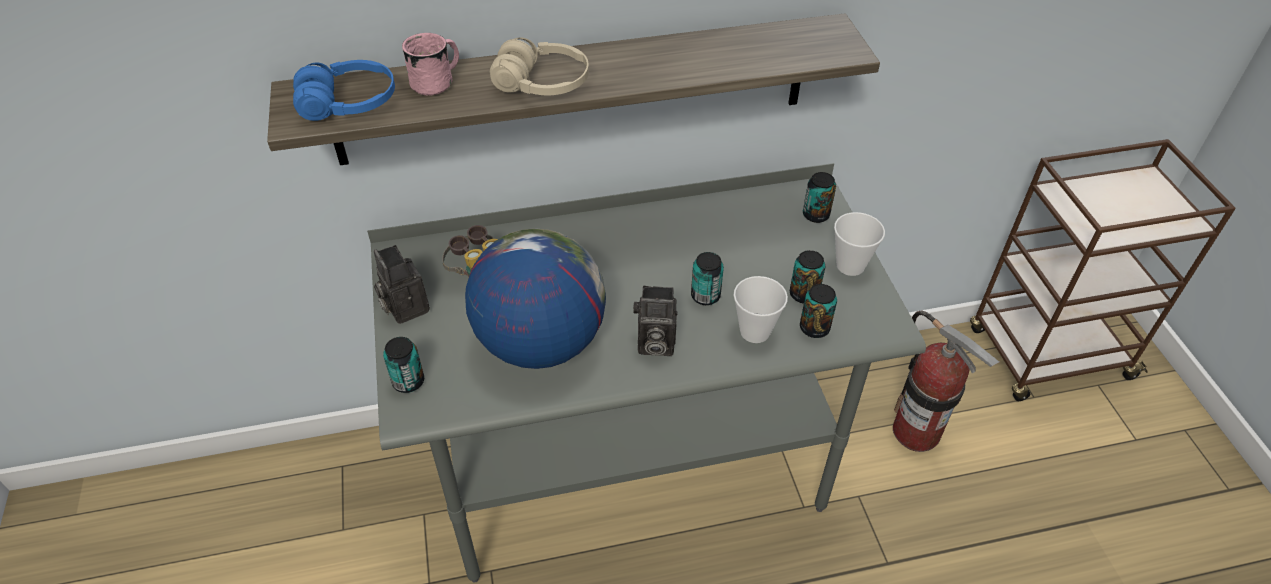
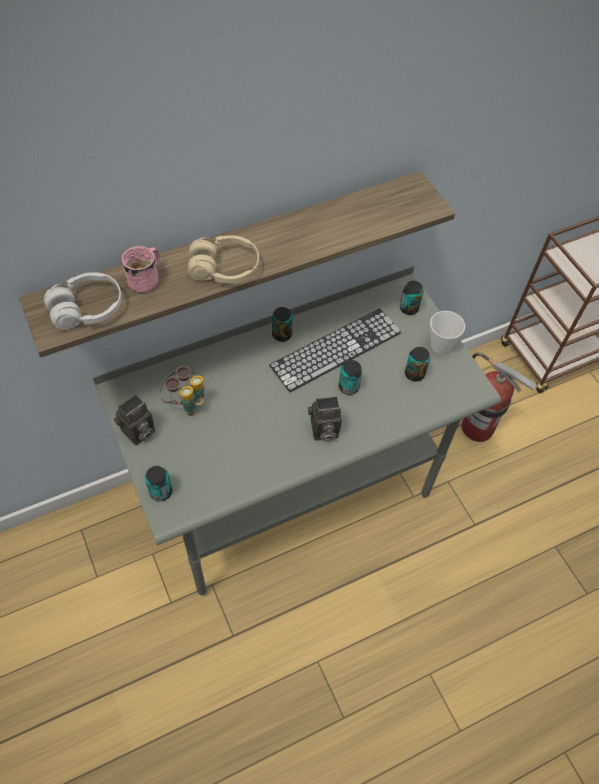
camera: 15 degrees left, 10 degrees up
(348, 104) = (87, 309): blue headphones -> white headphones
(404, 306) = (138, 433): camera -> camera turned 90 degrees counterclockwise
(540, 342) = (244, 444): globe -> none
(701, 248) = (336, 349): none -> keyboard
(755, 331) = (388, 409): cup -> none
(814, 328) = (427, 399): can -> can (282, 334)

